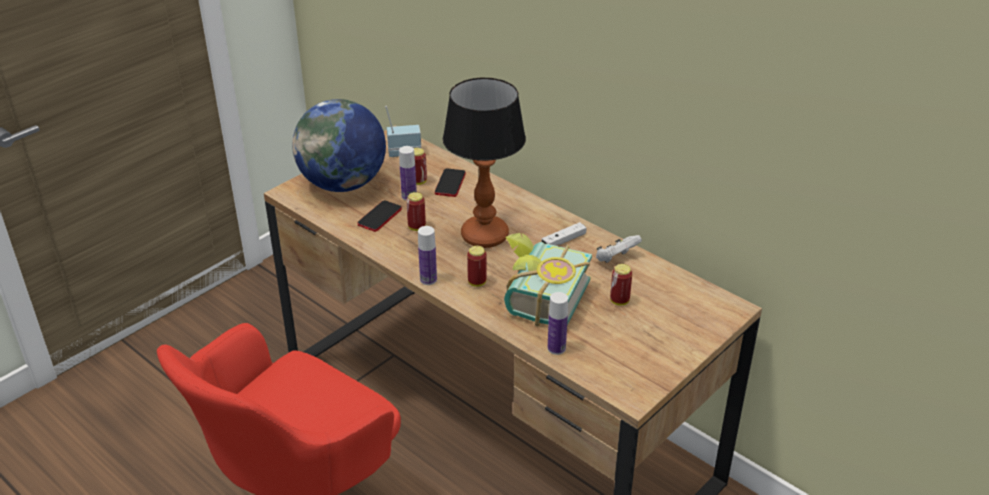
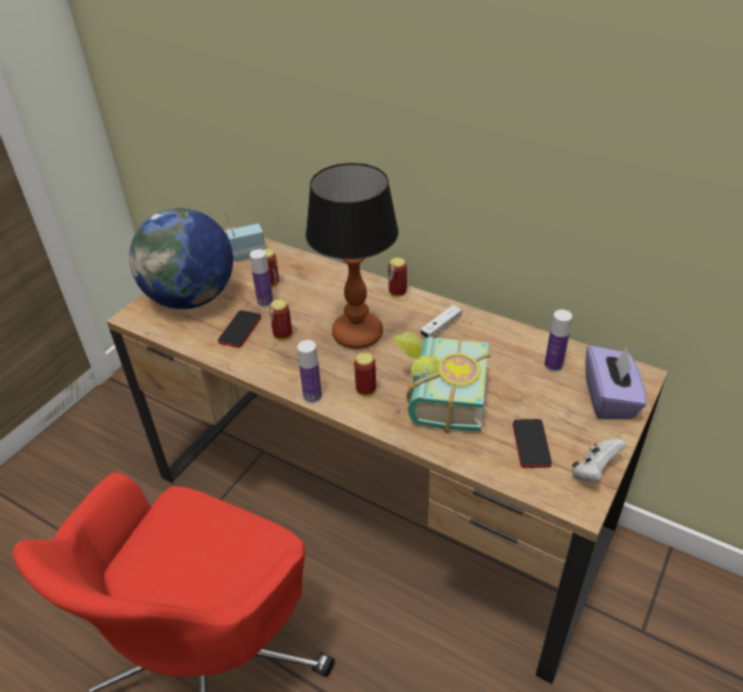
camera: 10 degrees left, 5 degrees up
(450, 183) = (304, 281): phone -> phone (531, 444)
(556, 348) = (477, 457): bottle -> bottle (553, 365)
(616, 259) = (501, 339): white game controller -> white game controller (594, 471)
(619, 301) = (522, 387): can -> can (397, 293)
(696, 321) = (610, 398): none -> purple tissue box

